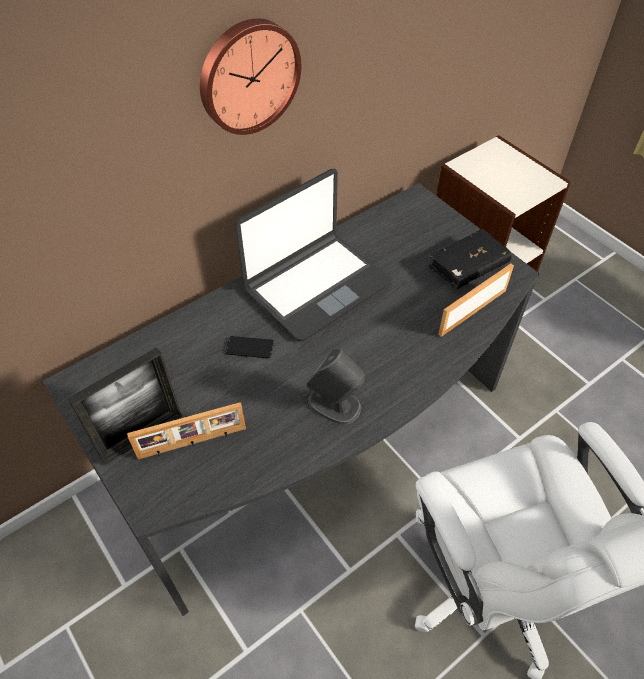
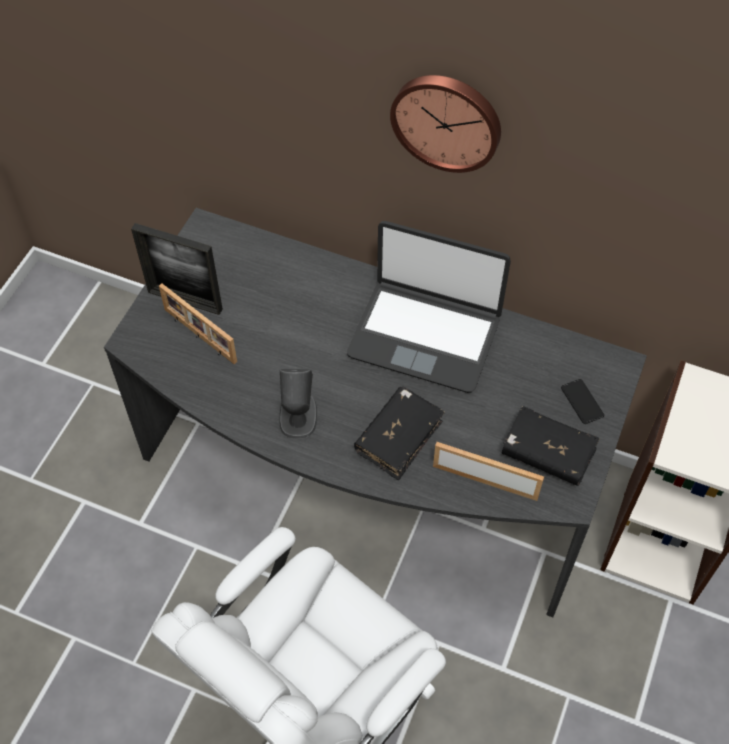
camera: 60 degrees right, 5 degrees up
(250, 347) = (317, 323): phone -> phone (582, 402)
(401, 345) = (399, 437): none -> black book

